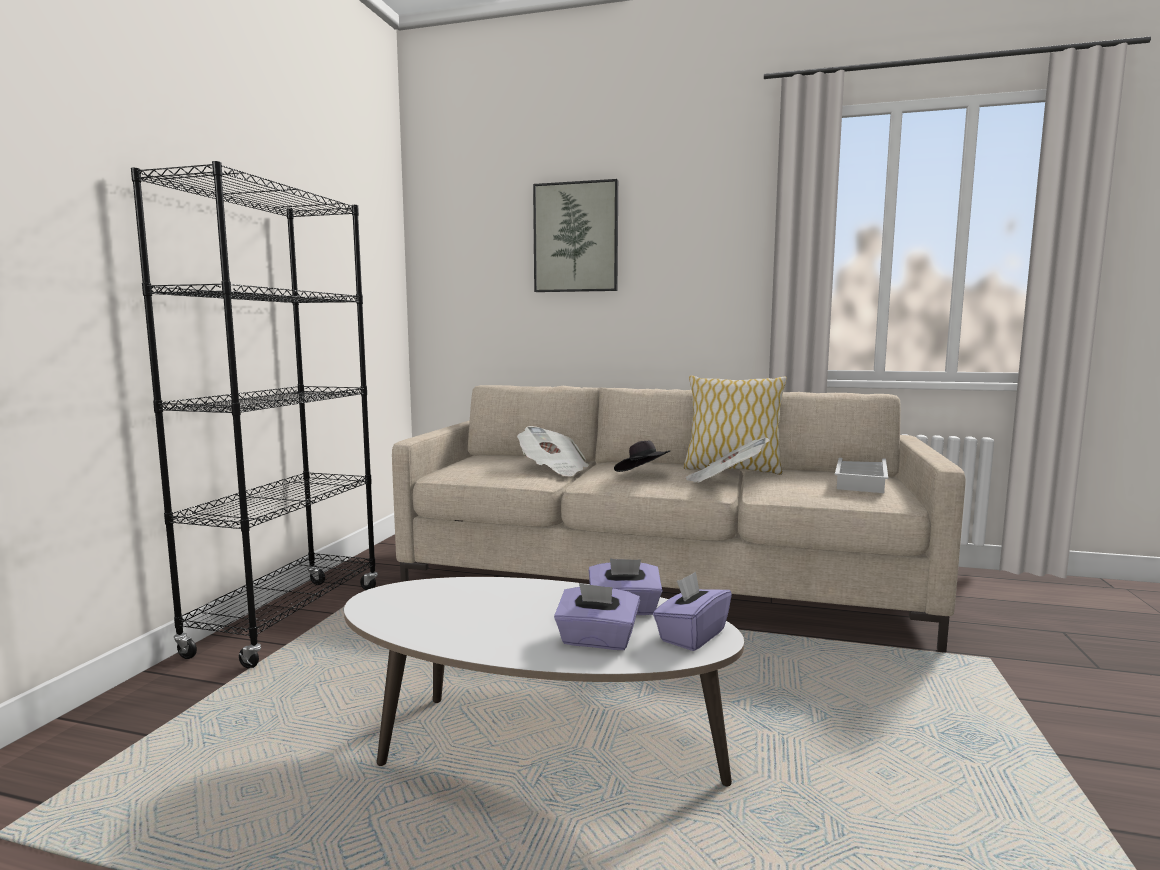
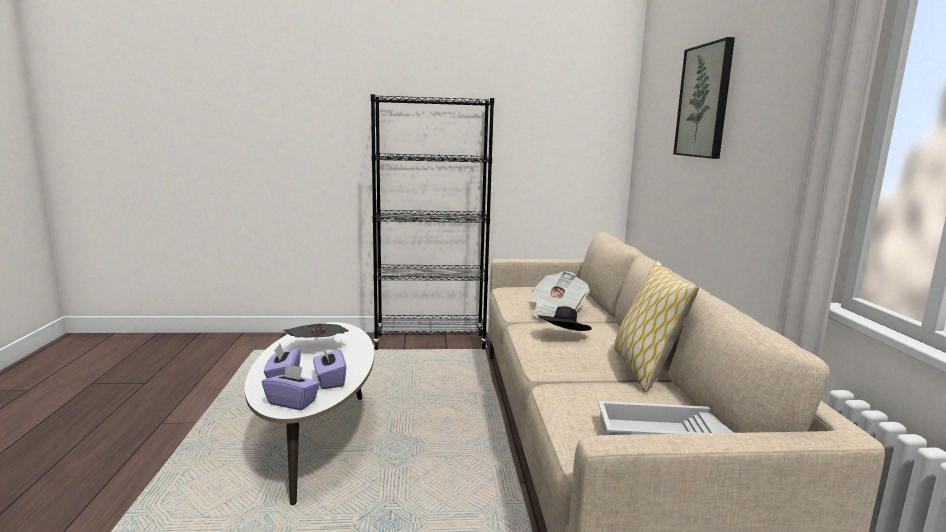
camera: 70 degrees right, 5 degrees up
(724, 482) = (573, 367): newspaper -> newspaper (317, 347)

